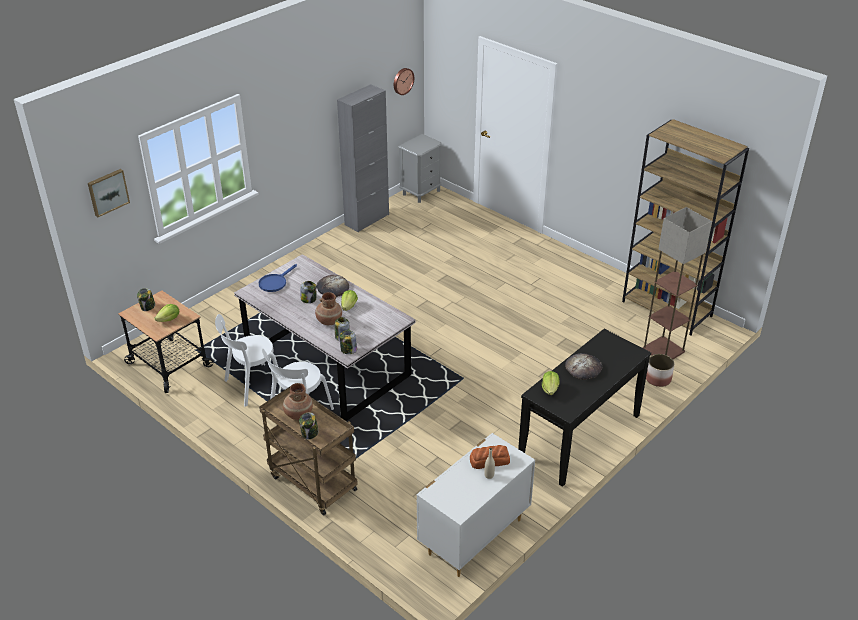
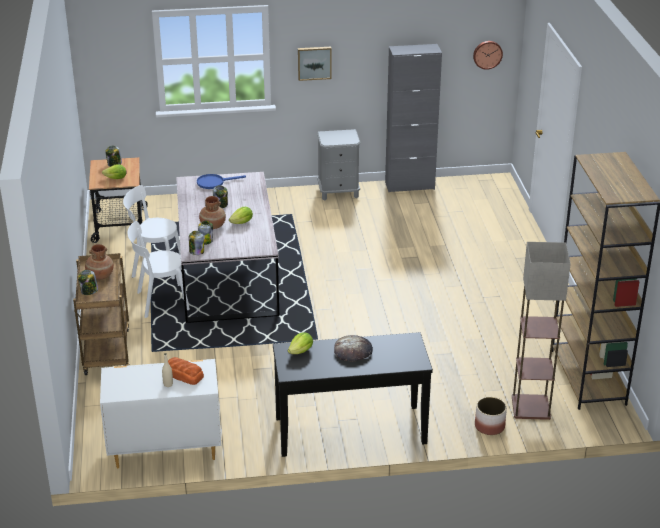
camera: 40 degrees right, 5 degrees down
(107, 192) = (112, 51): picture -> picture (314, 62)
(332, 288) = (249, 204): bread -> none
(421, 192) = (489, 183): grey nightstand -> grey nightstand (338, 192)

